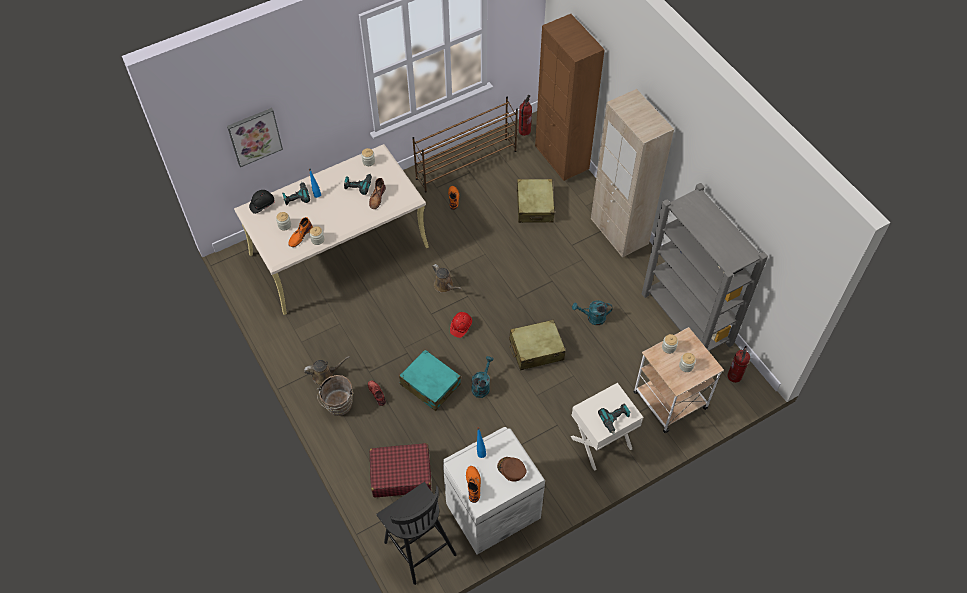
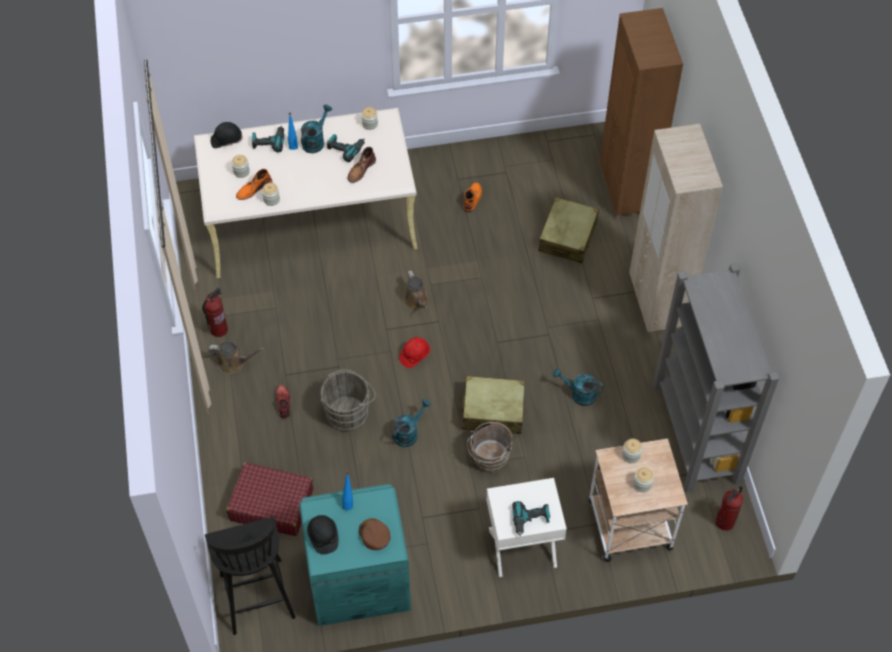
camera: 20 degrees right, 0 degrees up
(255, 136) = (235, 57): picture -> none
(332, 186) = (315, 141): none -> turquoise watering can
(338, 406) = (233, 403): brown bucket -> brown bucket (488, 460)
(430, 384) = (349, 412): turquoise suitcase -> grey bucket
(467, 165) = (506, 162): brown shoe rack -> none
(473, 484) = (323, 537): orange boot -> black hard hat
(490, 508) = (357, 578): white washing machine -> turquoise washing machine
(524, 131) = (596, 140): fire extinguisher -> fire extinguisher (219, 329)

